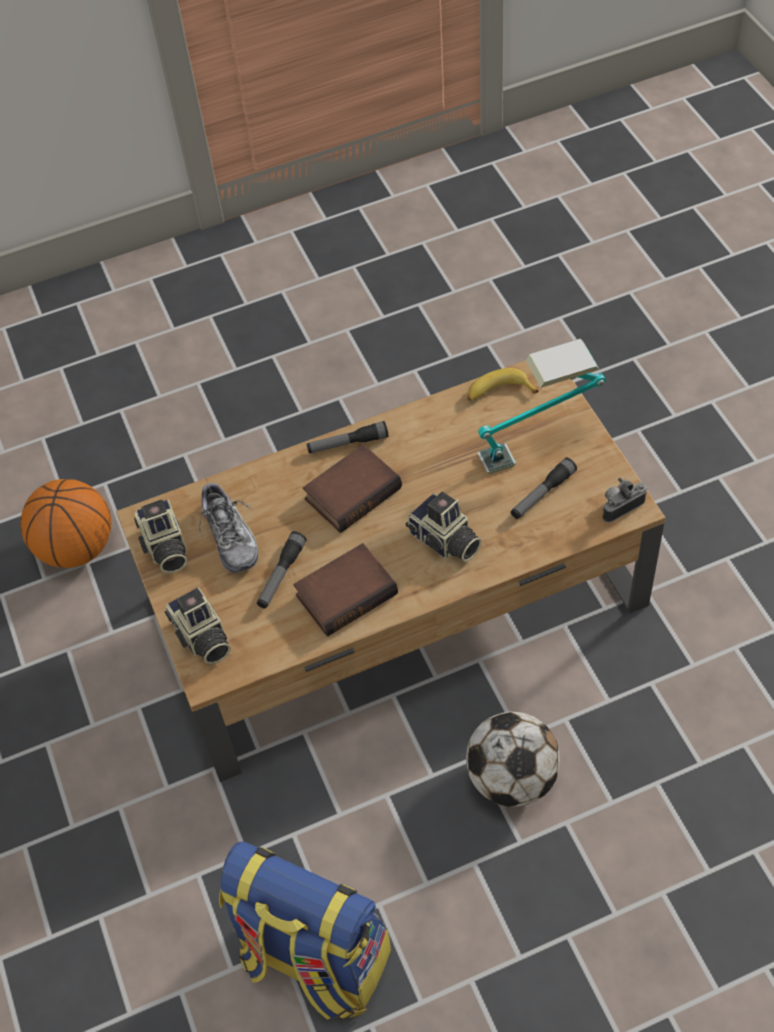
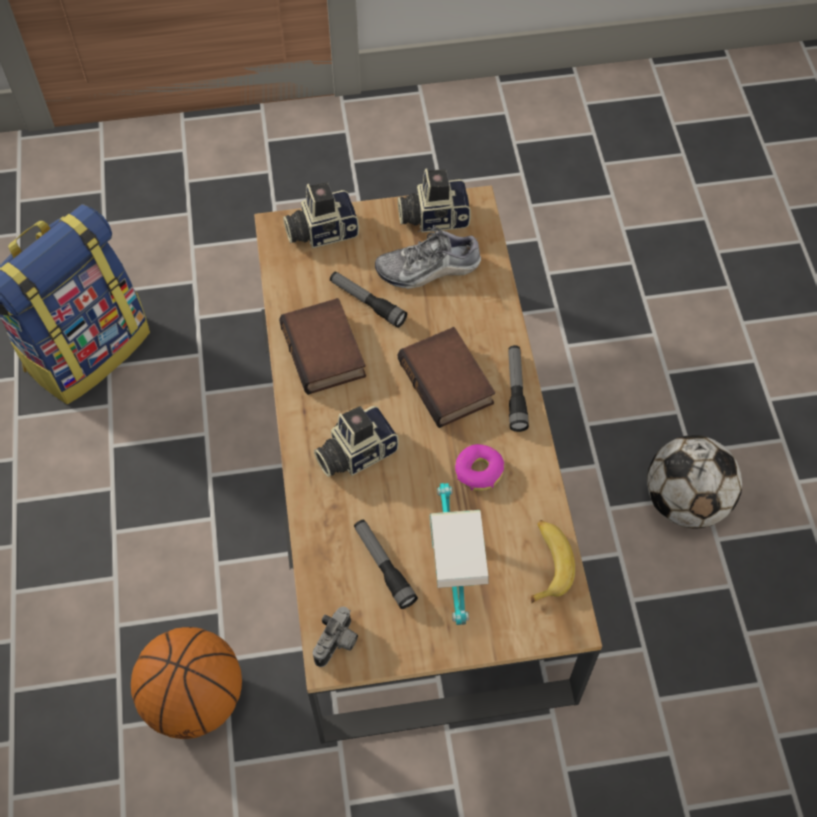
camera: 100 degrees right, 5 degrees up
(77, 548) = (558, 232): basketball -> basketball (195, 698)
(433, 452) = (478, 471): none -> donut
(512, 778) = (178, 543): football -> football (685, 501)
(620, 506) = (338, 644): camera -> camera turned 45 degrees clockwise

